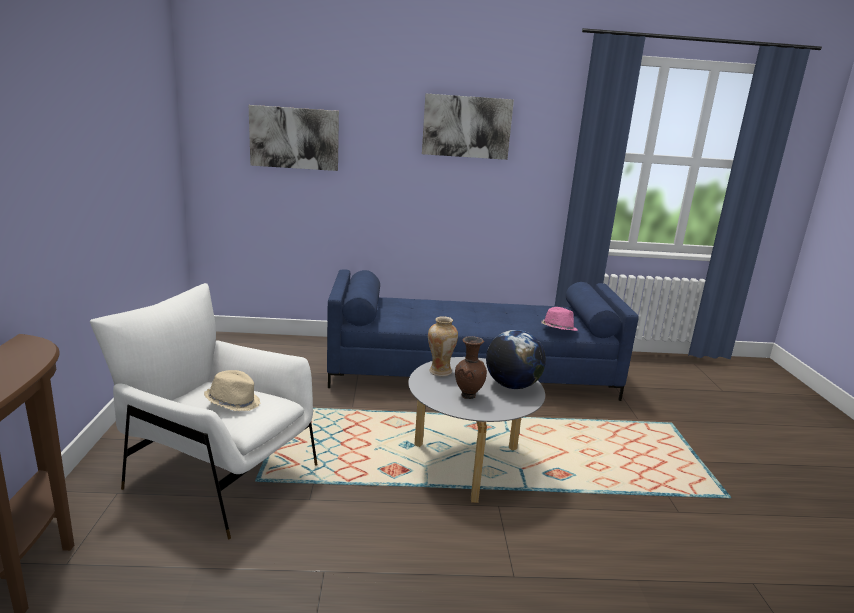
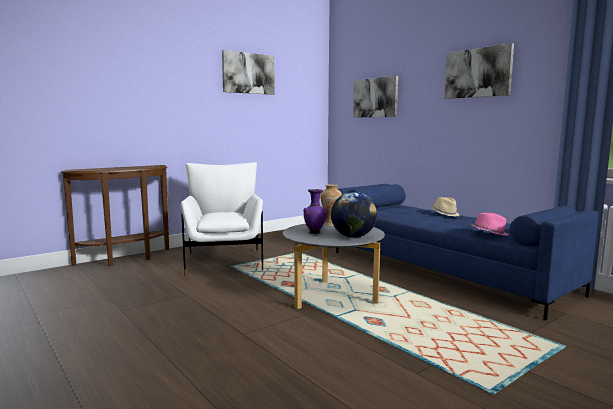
camera: 55 degrees right, 10 degrees down
(101, 95) = (248, 73): none -> picture
(233, 402) = (221, 214): beige hat -> beige hat (445, 214)
(467, 395) = (315, 233): brown vase -> purple vase

